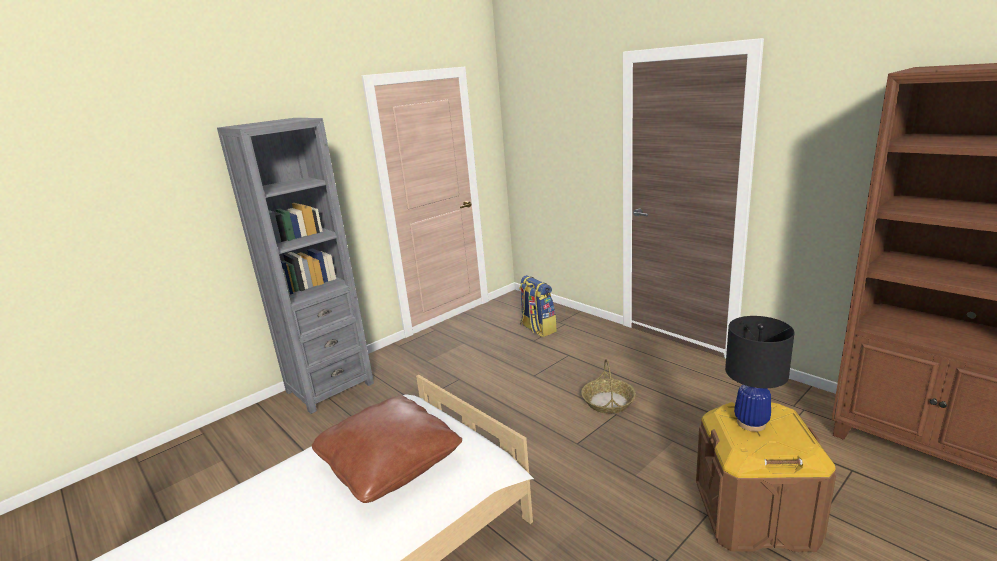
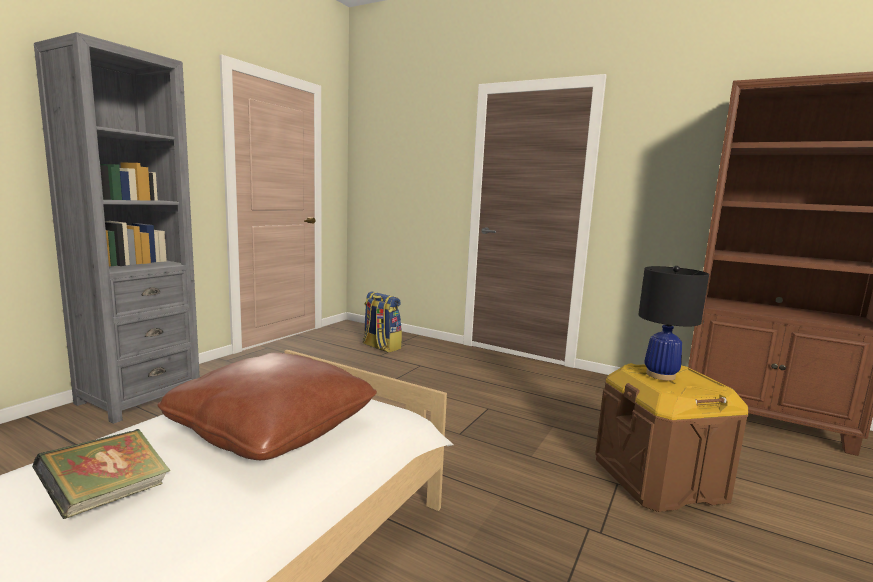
camera: 20 degrees left, 10 degrees down
(280, 517) = (108, 498): none -> book
(608, 402) = (475, 399): basket -> none

